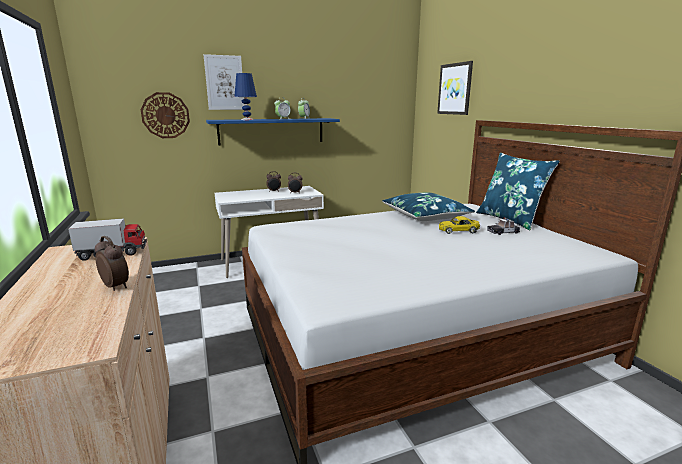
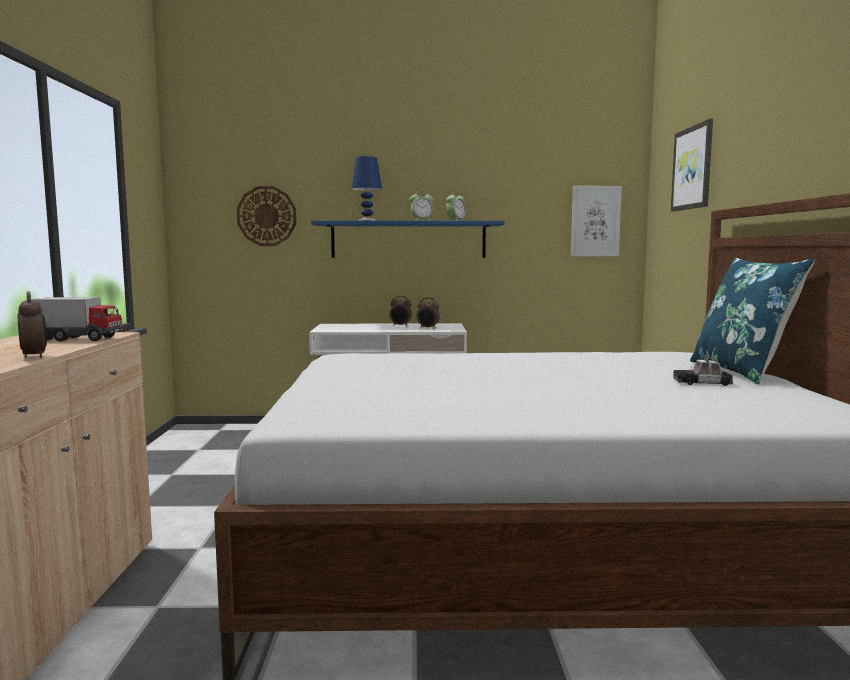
camera: 20 degrees right, 10 degrees down
(224, 83) = (346, 173): picture -> picture (595, 221)
(425, 216) = (592, 359): blue pillow -> none
(458, 230) = (621, 376): yellow toy car -> none

